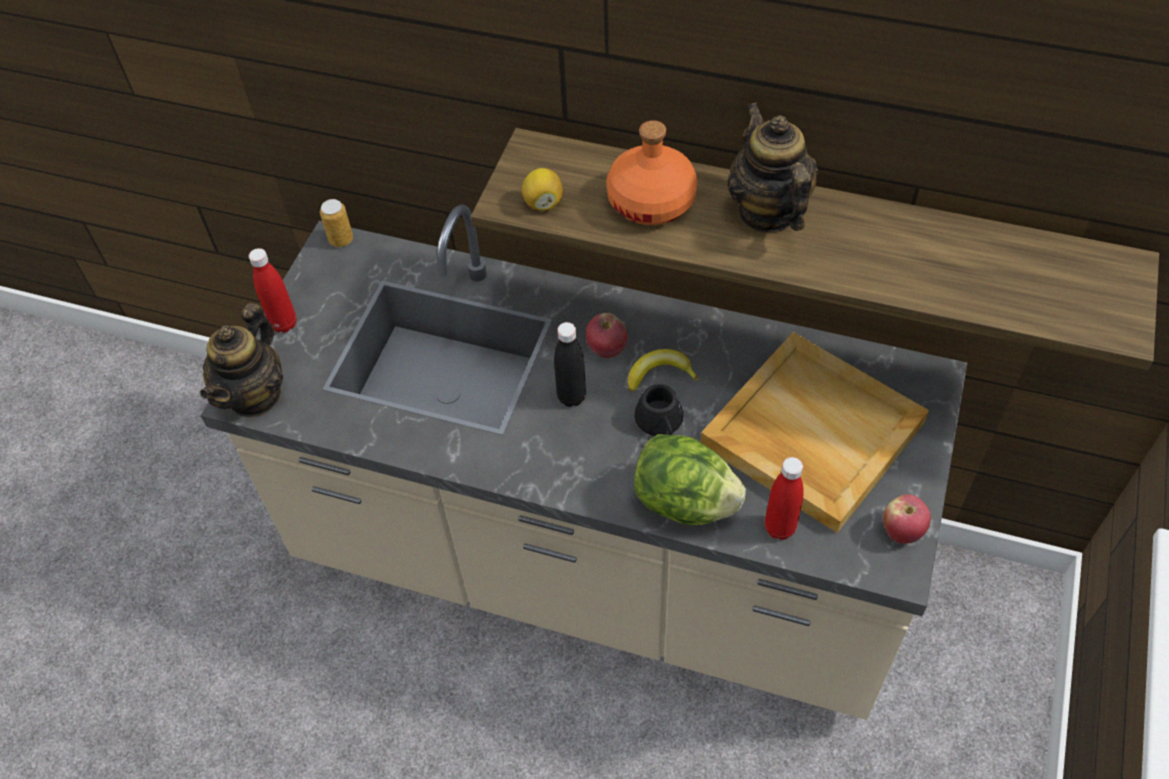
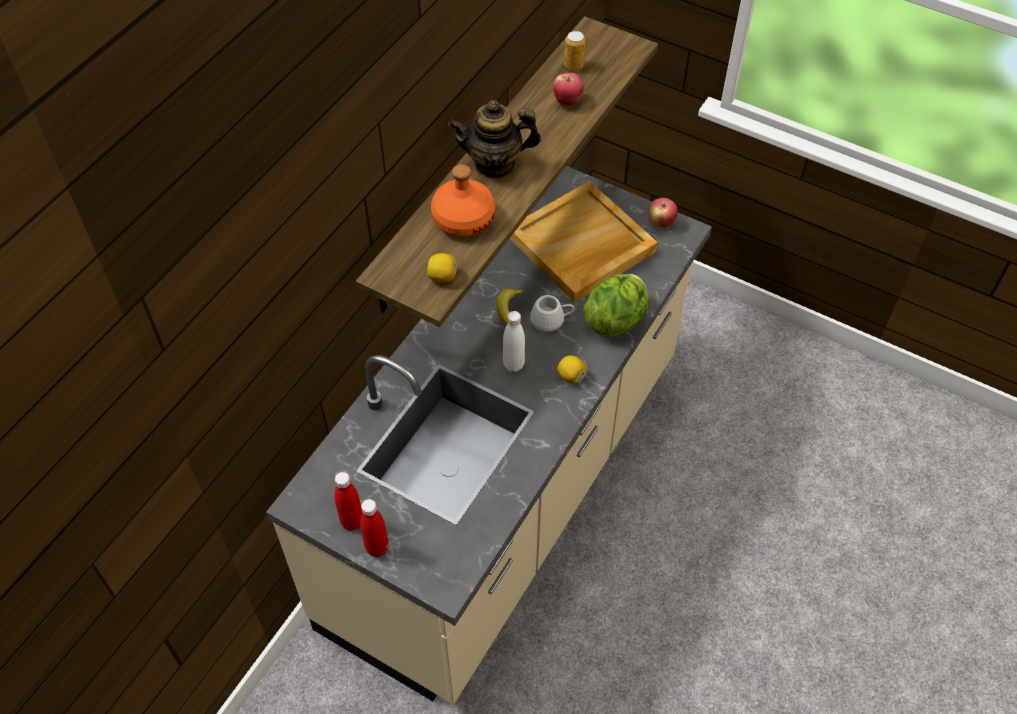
camera: 80 degrees left, 0 degrees up
(255, 395) = (446, 575): teapot -> none
(341, 239) = (297, 496): can -> can (573, 65)
(569, 465) = (571, 376): none -> lemon
(571, 397) = (513, 364): black bottle -> white bottle
(607, 349) = (478, 336): apple -> apple (567, 101)
(661, 424) = (551, 319): black mug -> white mug
(779, 528) = (646, 277): red bottle -> red bottle (352, 521)

